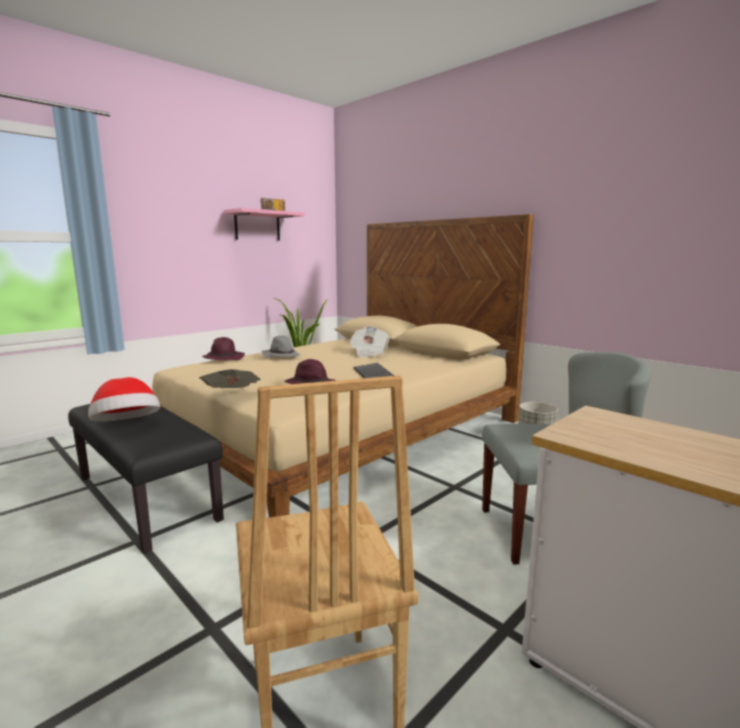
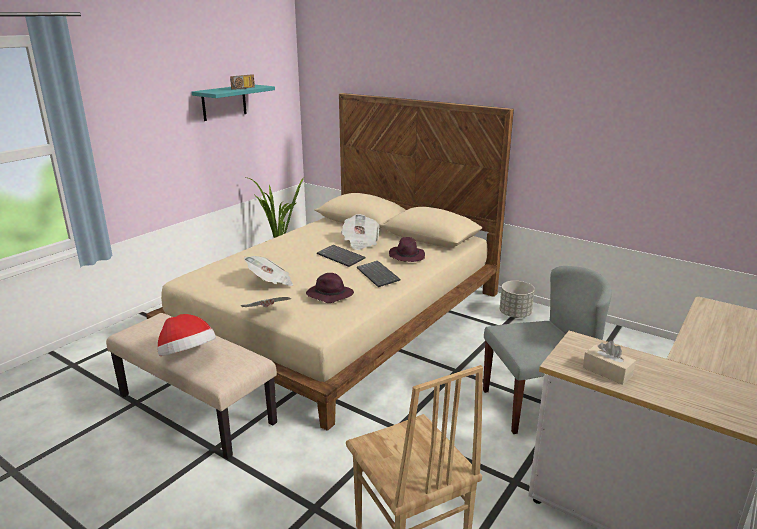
camera: 10 degrees left, 10 degrees up
(148, 498) = (197, 409): black bench -> beige bench
(223, 358) = (225, 262): purple hat -> purple hat (406, 256)
(257, 226) = (224, 102): pink shelf -> turquoise shelf
(257, 374) = (270, 282): none -> newspaper
(281, 356) = (279, 255): grey hat -> none
(343, 360) = (342, 257): none -> keyboard
(644, 448) = (607, 371): none -> beige tissue box

